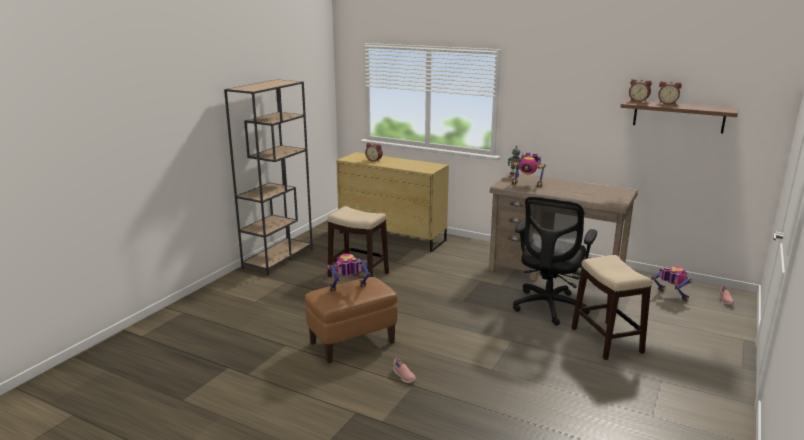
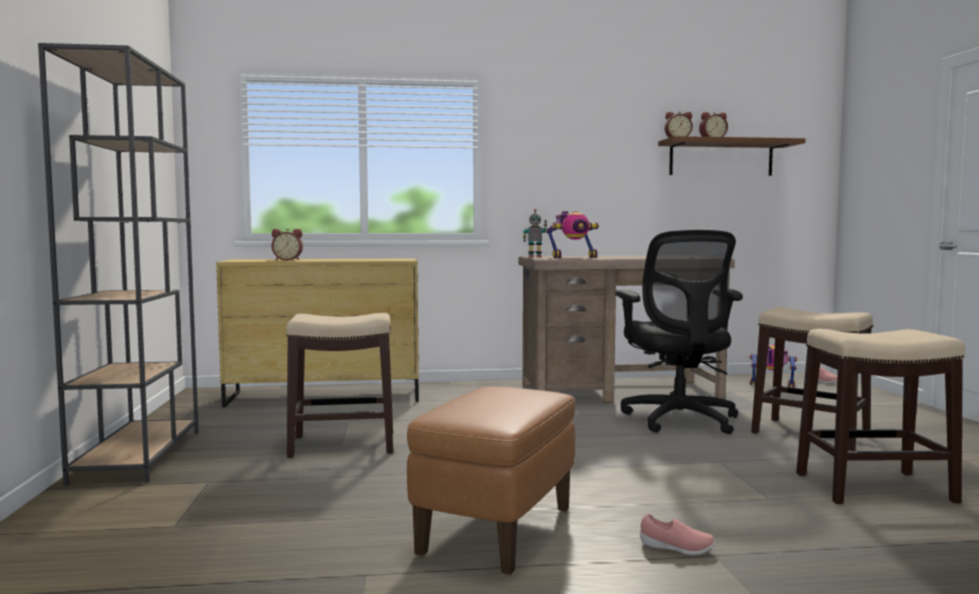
camera: 35 degrees left, 15 degrees down
(348, 290) = (493, 401): toy robot -> none
(558, 383) = (872, 487): none -> stool

